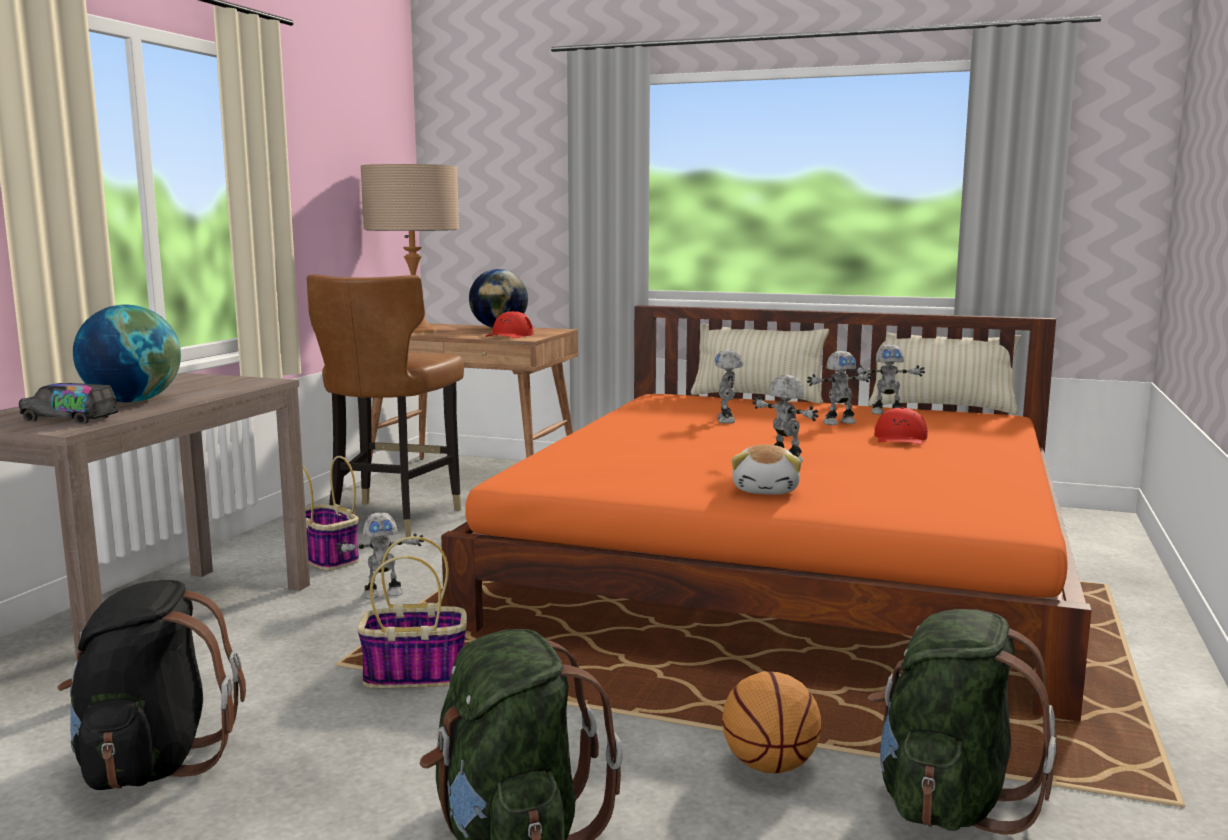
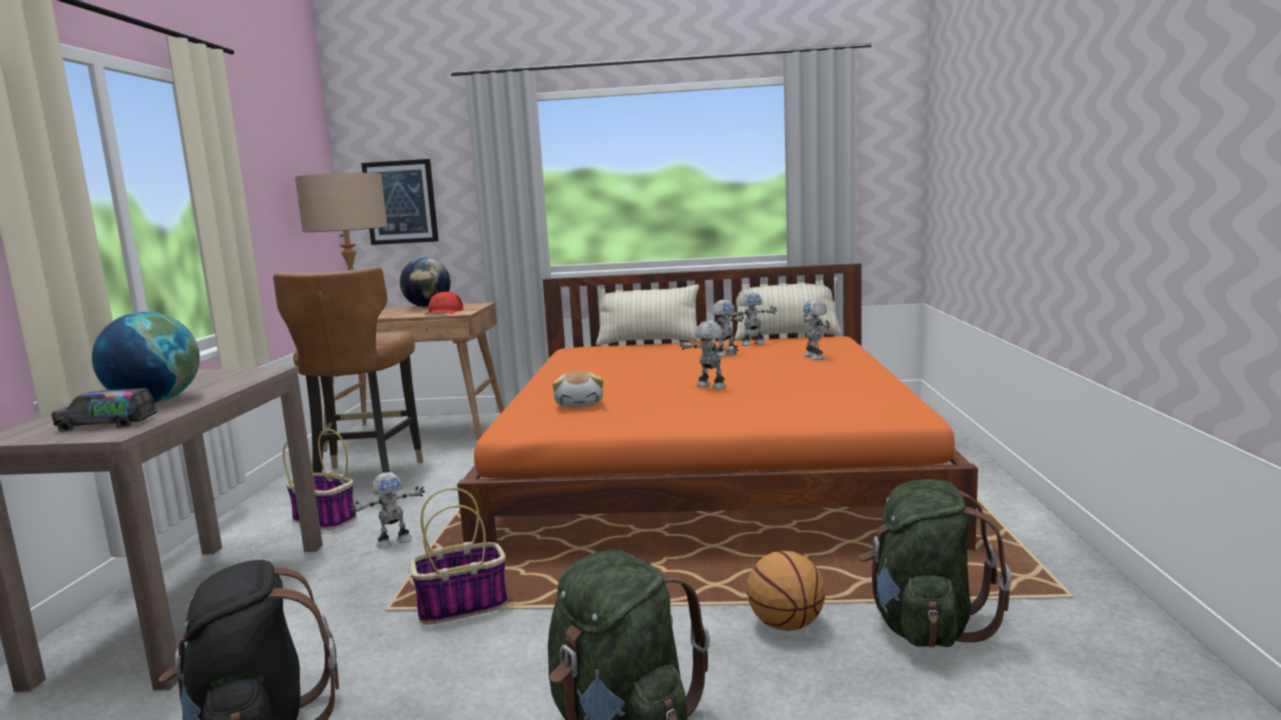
camera: 15 degrees left, 0 degrees up
(485, 201) = (401, 202): none -> picture
(727, 420) = (641, 362): toy robot -> toy robot (815, 357)
(767, 490) = (717, 411): plush toy -> plush toy (580, 404)
(900, 438) = (779, 361): red cap -> none

